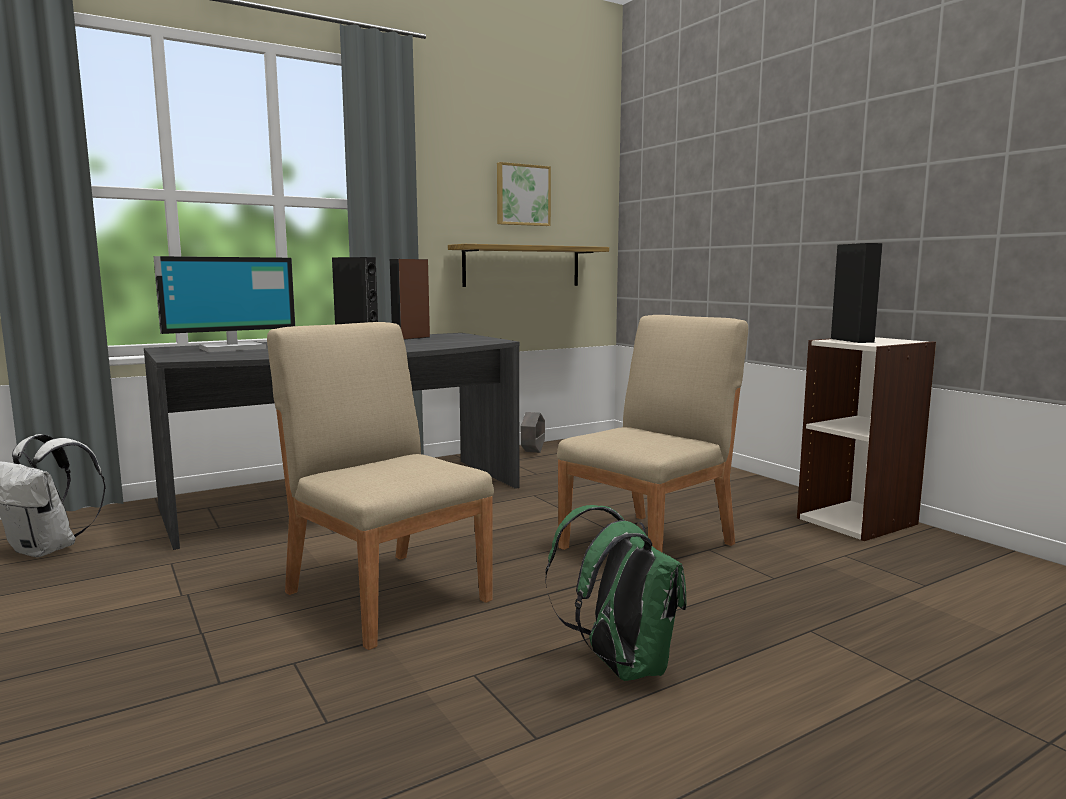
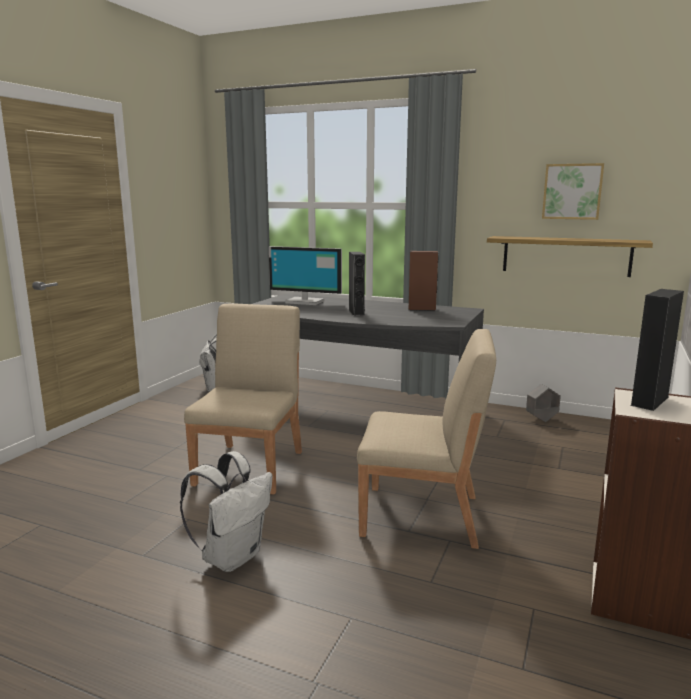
camera: 55 degrees right, 5 degrees up
(619, 666) = (232, 556): green backpack -> white backpack

